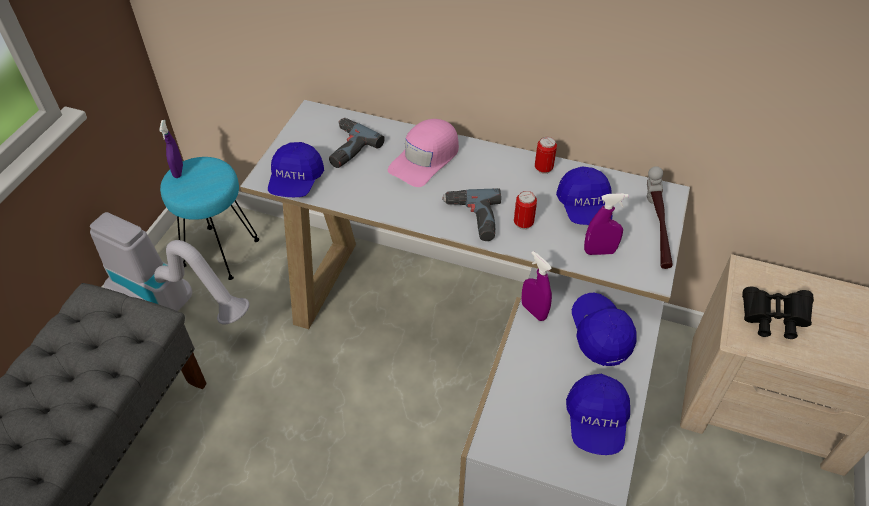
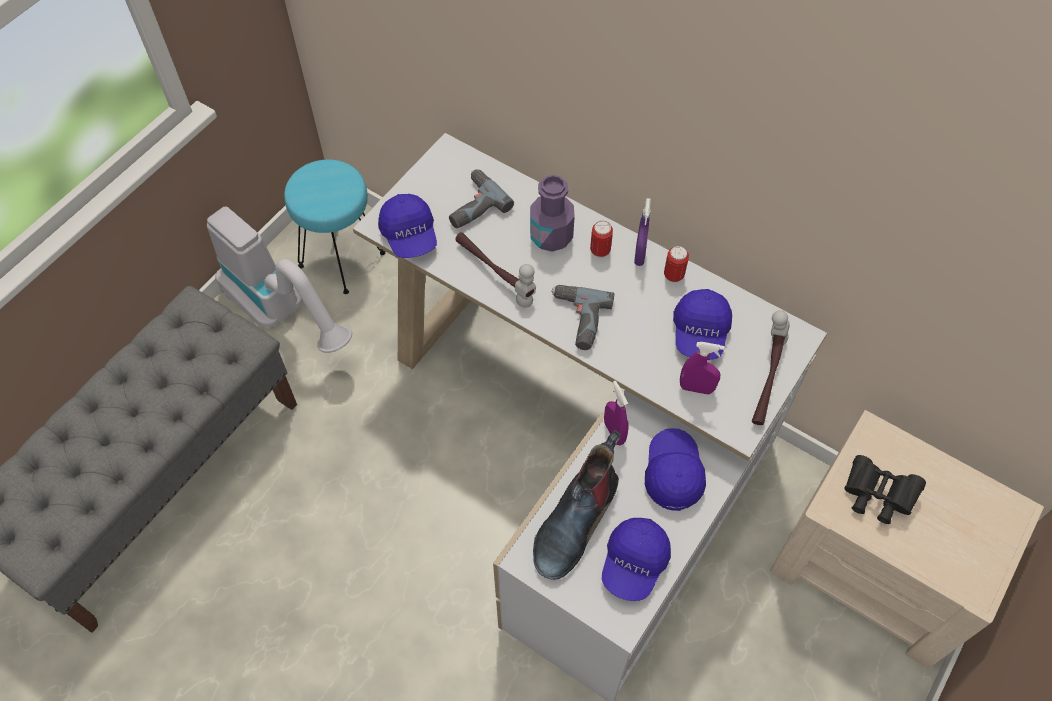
camera: 15 degrees right, 10 degrees up
(178, 171) = (306, 174): purple spray bottle -> purple spray bottle (639, 255)
(296, 182) = (410, 235): blue cap -> blue cap turned 45 degrees counterclockwise
(385, 196) = (495, 273): none -> hammer
(425, 159) = (551, 236): pink cap -> purple bottle
(523, 223) = (628, 337): can -> can (600, 251)
(526, 396) = (575, 521): none -> boot

